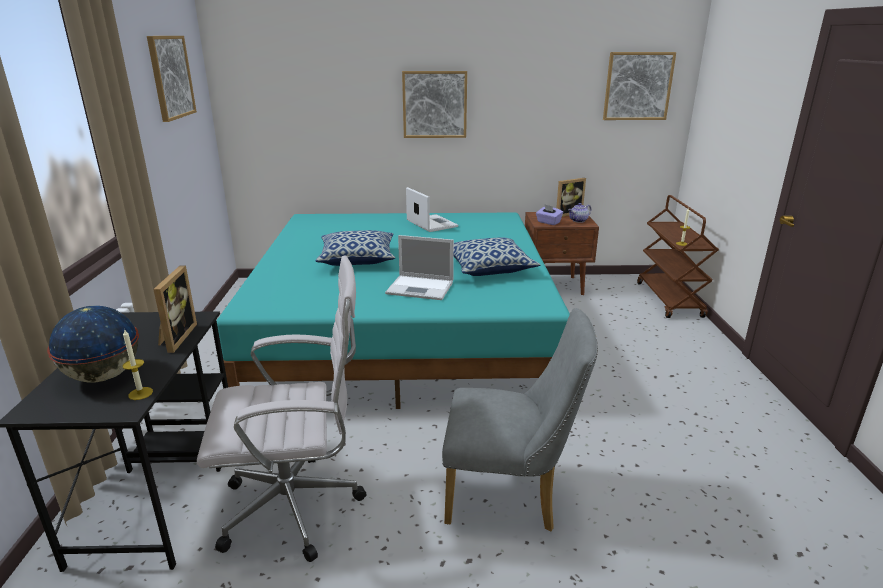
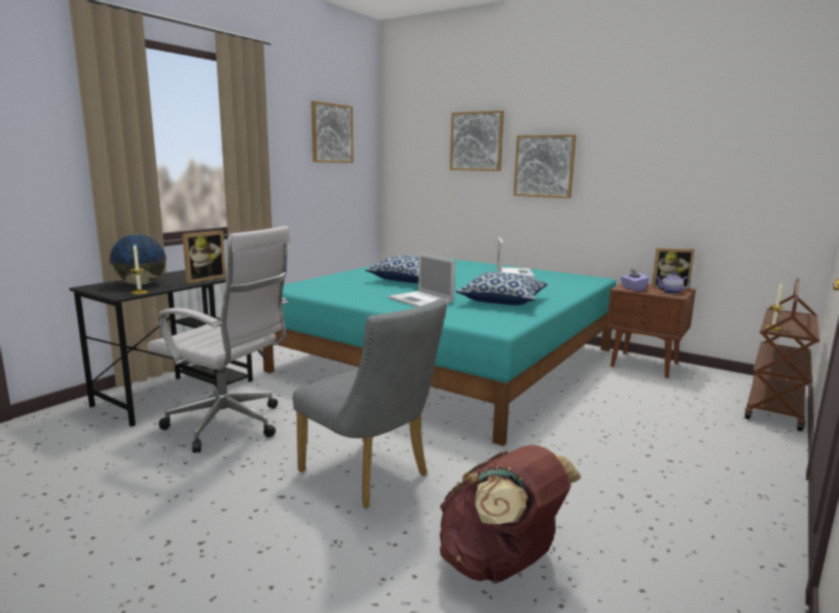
camera: 35 degrees right, 10 degrees down
(637, 86) = (770, 150): picture -> picture (476, 141)
(693, 525) = (500, 564): none -> brown backpack

